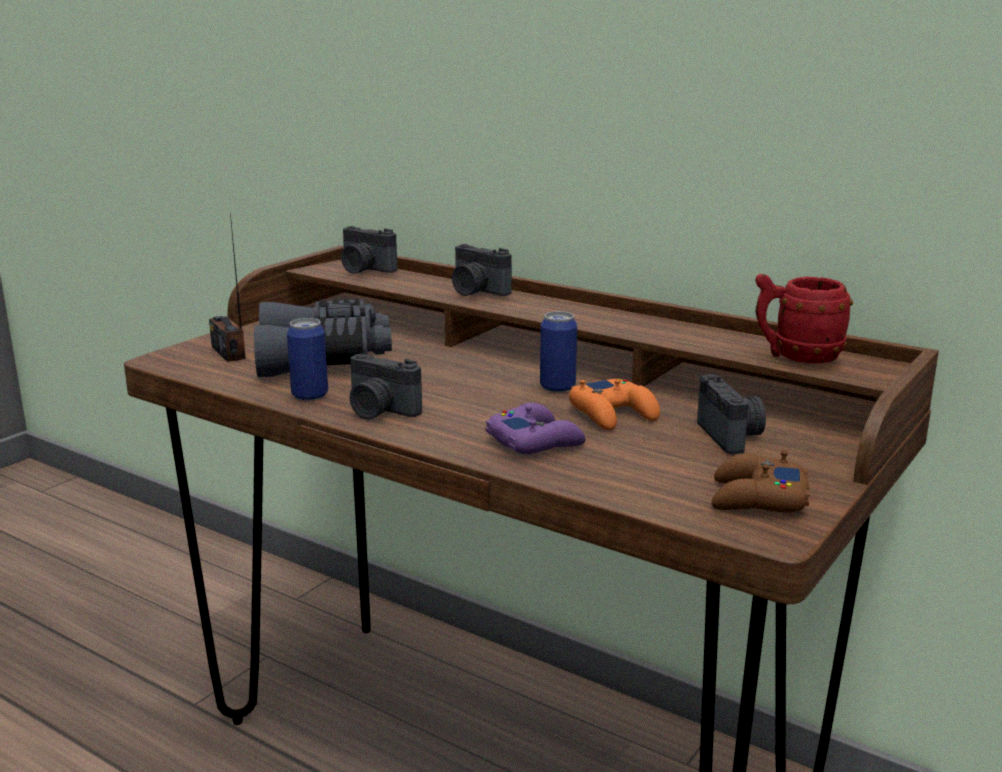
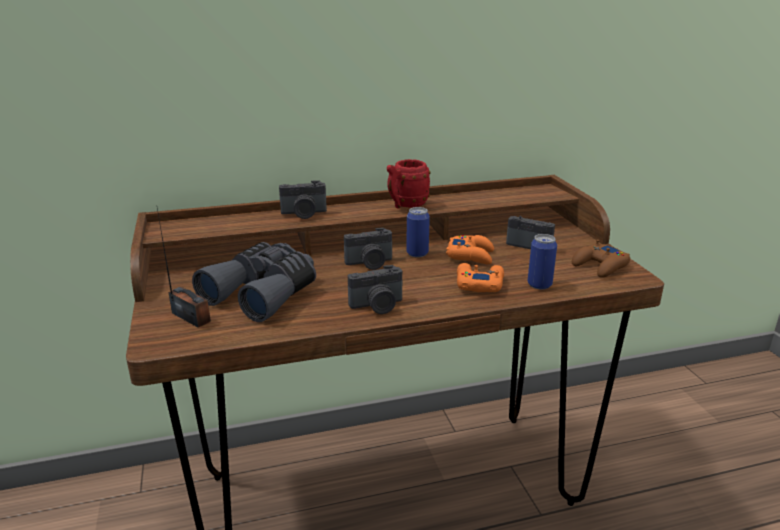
camera: 50 degrees left, 5 degrees up
(229, 352) = (190, 317): radio -> radio turned 150 degrees counterclockwise
(310, 395) = (318, 317): can -> can (539, 285)
(364, 269) = (197, 224): camera -> camera (370, 263)
(535, 441) = (479, 284): purple game controller -> orange game controller
(796, 356) = (518, 195): red mug -> red mug (405, 205)

